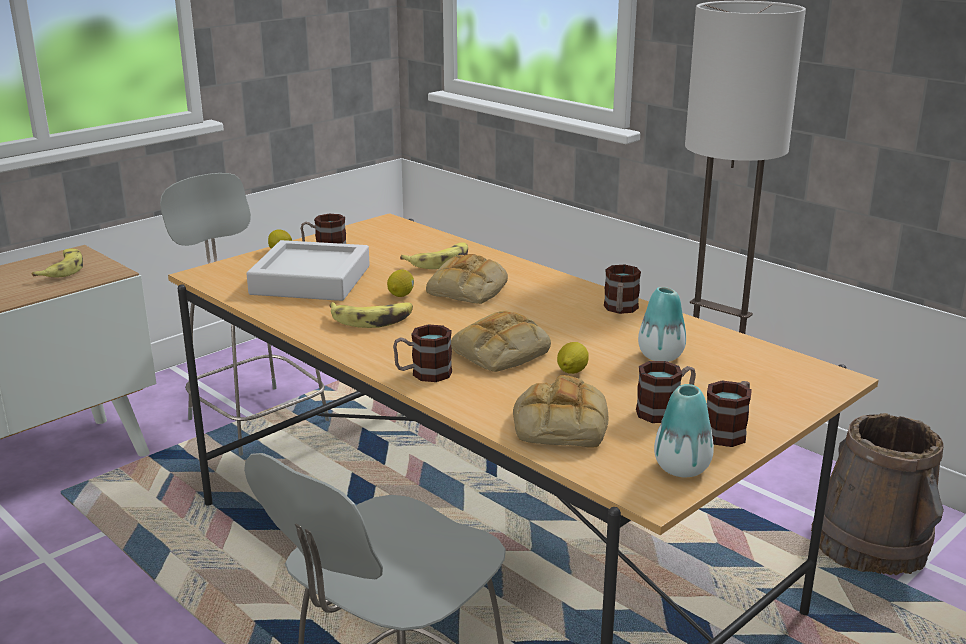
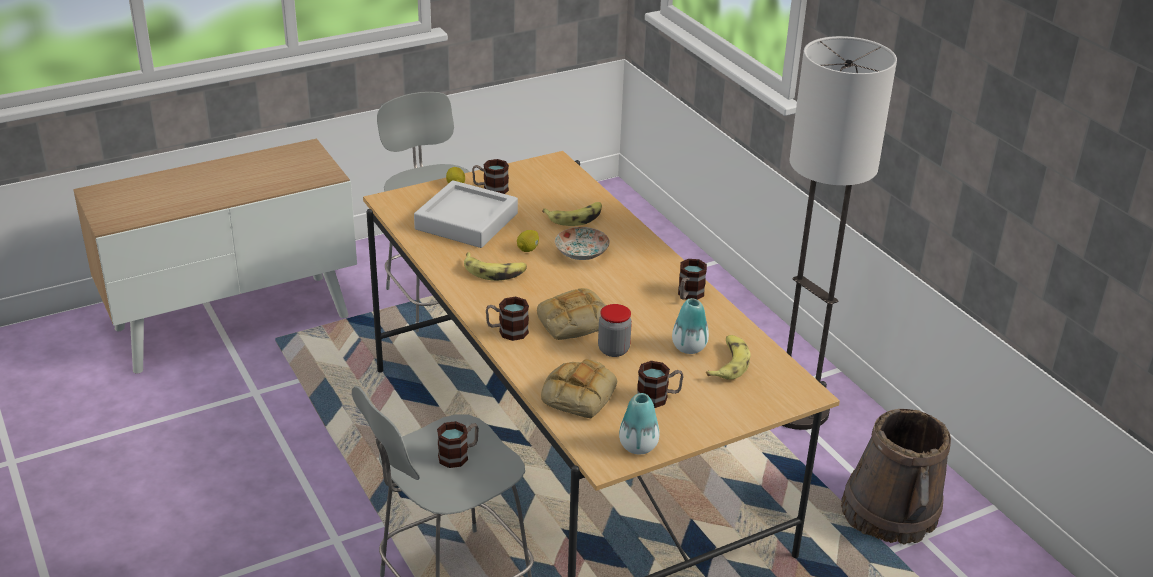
camera: 15 degrees right, 10 degrees up
(62, 270) = (293, 166): banana -> banana (728, 363)
(468, 290) = (582, 253): bread -> plate
(571, 372) = (613, 350): lemon -> jar
(729, 431) = (692, 423): mug -> mug (459, 455)

